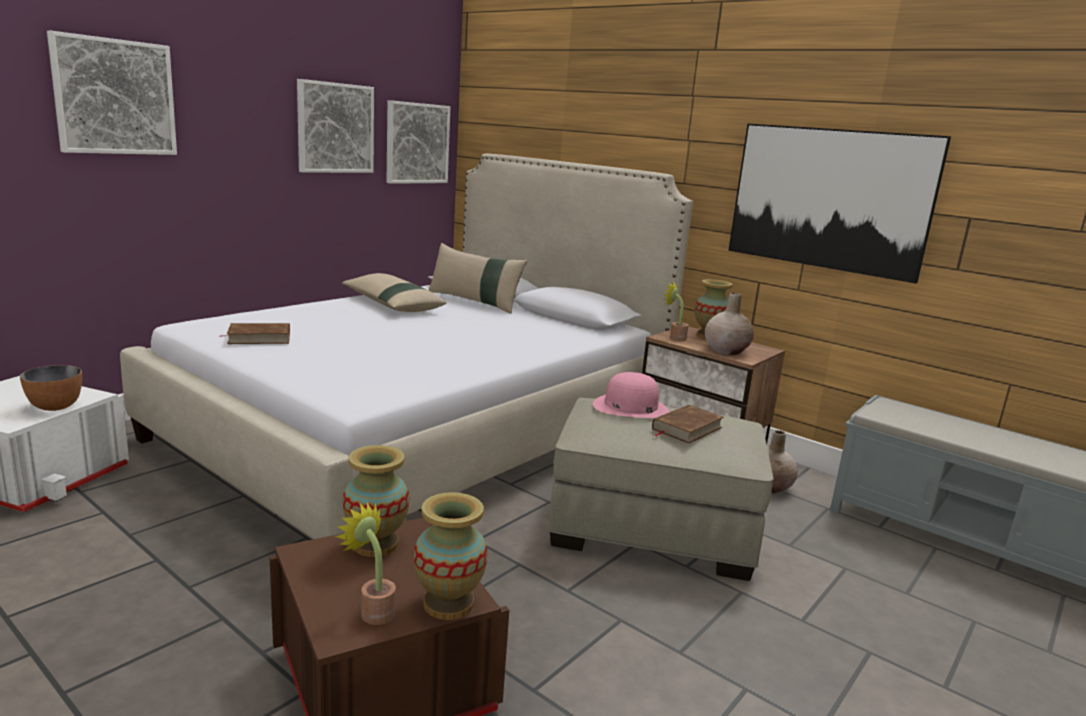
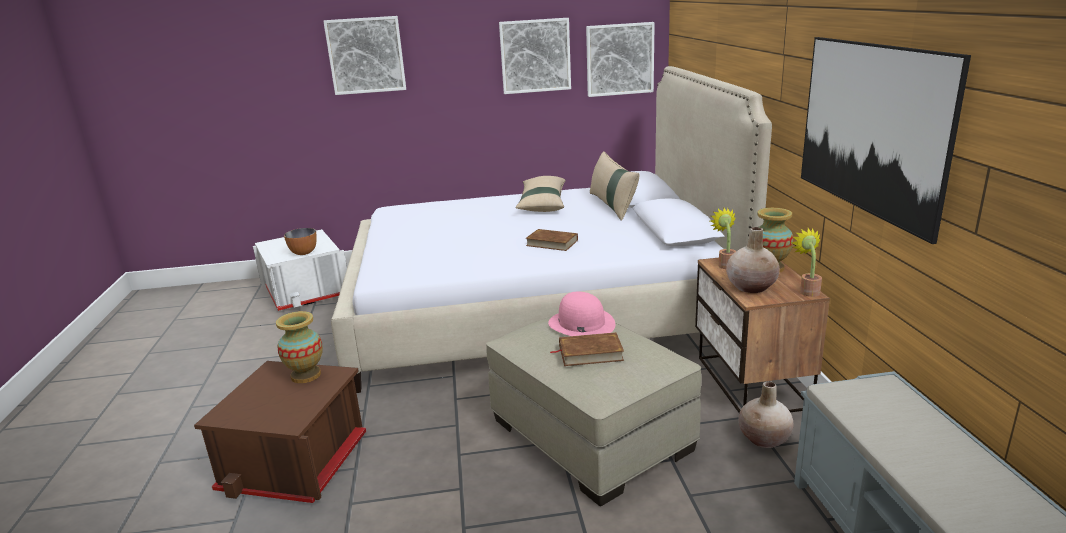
camera: 45 degrees right, 5 degrees up
(259, 338) = (406, 223): brown book -> brown book (551, 243)
(373, 611) = (247, 411): potted plant -> potted plant (807, 291)
(449, 604) = (281, 422): vase -> none

